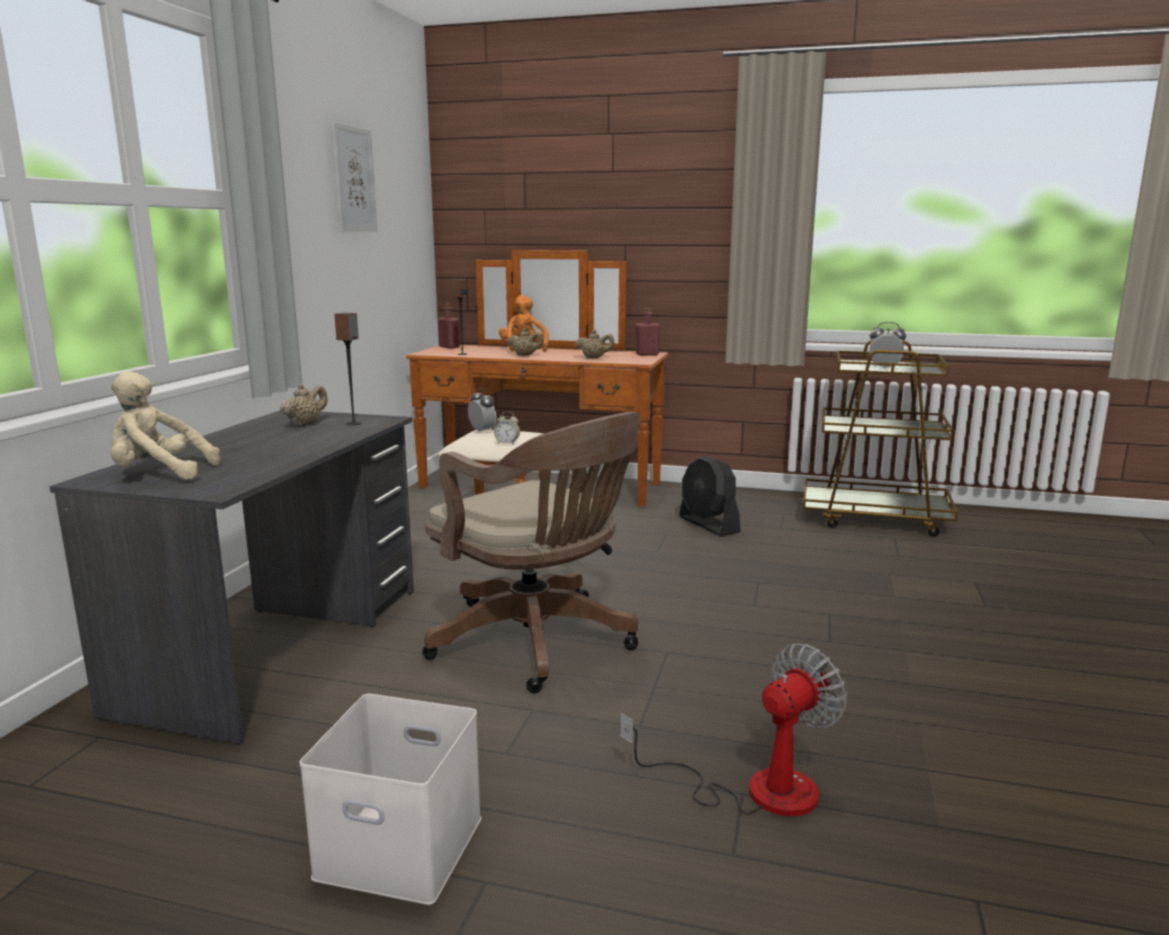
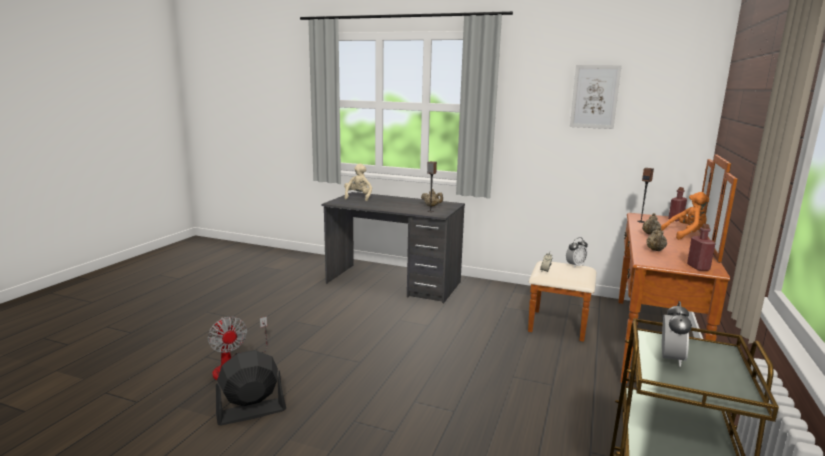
camera: 95 degrees right, 0 degrees up
(396, 848) = (256, 305): white storage box -> none
(538, 643) = (381, 330): brown office chair -> none
(708, 524) = (584, 409): black fan -> black fan (251, 411)

